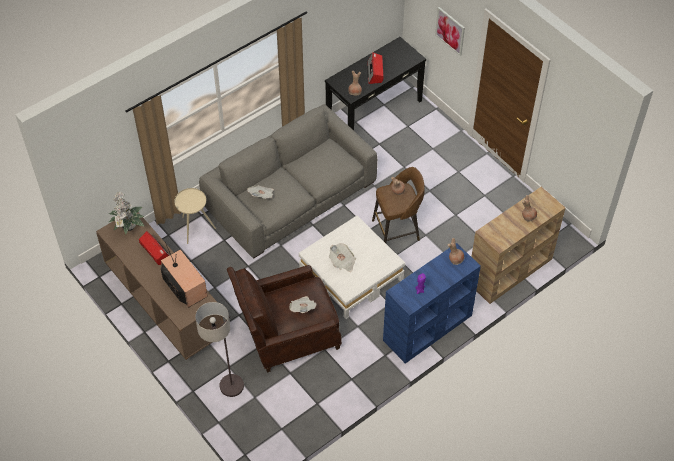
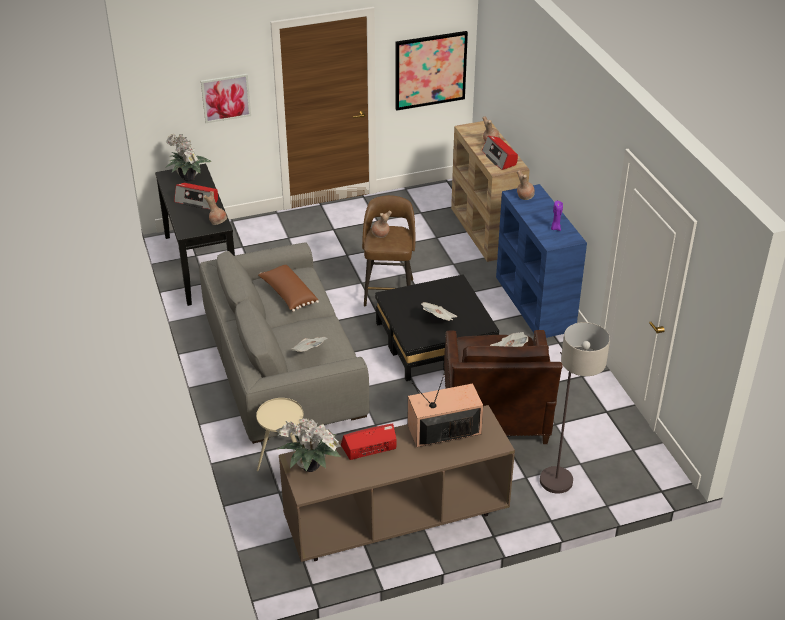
camera: 70 degrees left, 15 degrees down
(318, 164) = (288, 295): none -> brown pillow
(351, 274) = (434, 341): white coffee table -> black coffee table
(399, 58) = (189, 179): none -> potted plant
(505, 229) = (499, 158): none -> radio
(577, 138) = (430, 70): none -> picture

